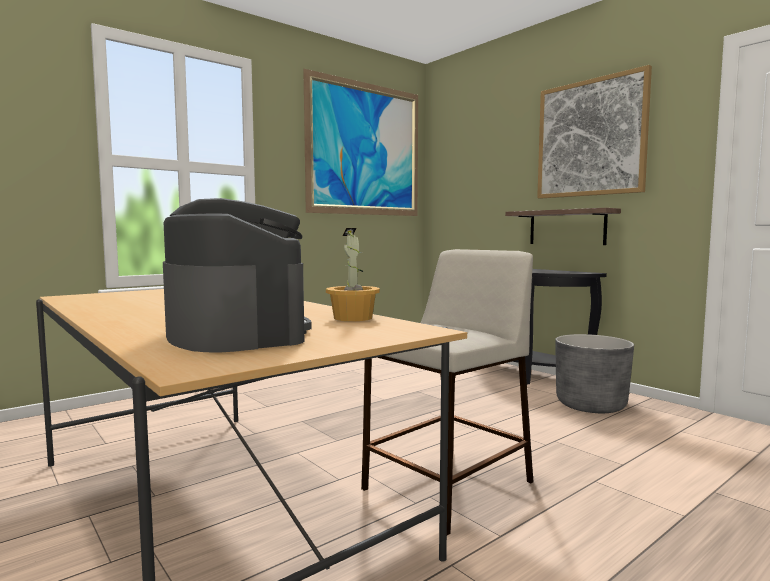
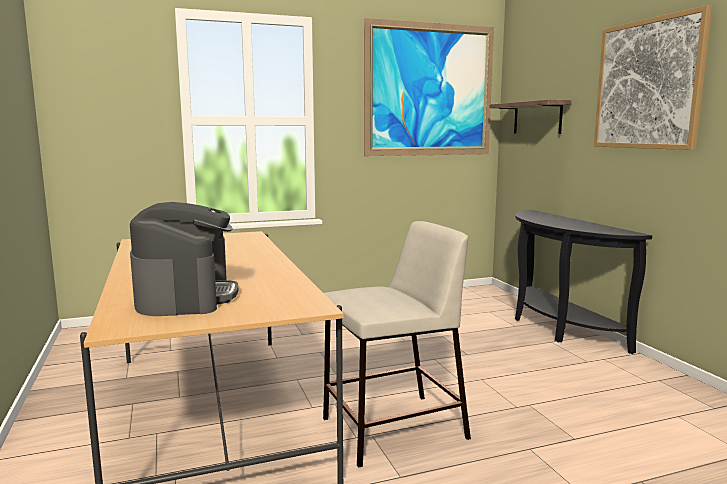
camera: 20 degrees right, 5 degrees up
(353, 318) = (288, 287): potted plant -> none
(566, 227) = (620, 180): shelf -> shelf (537, 118)
(591, 405) = (606, 373): grey planter -> none

